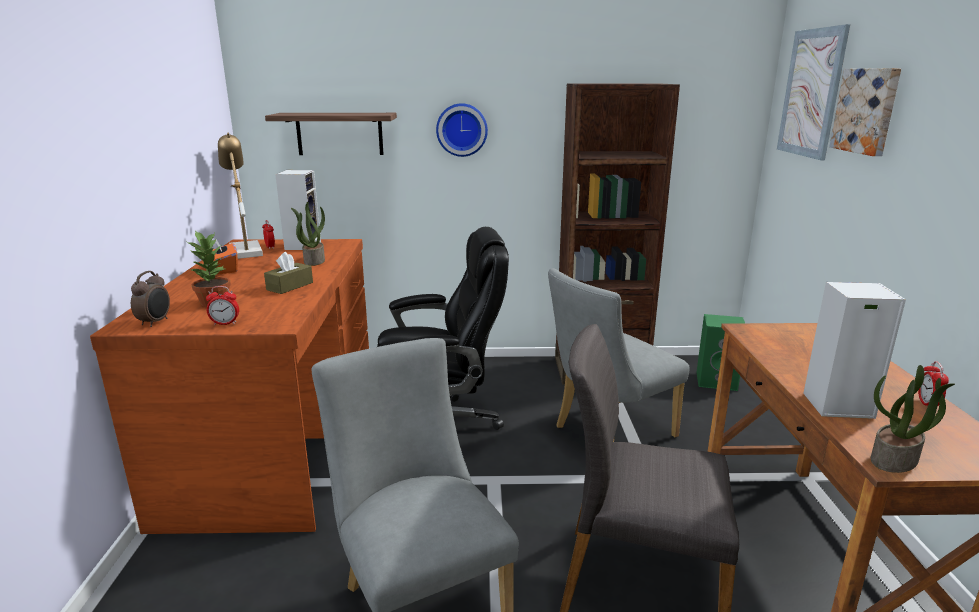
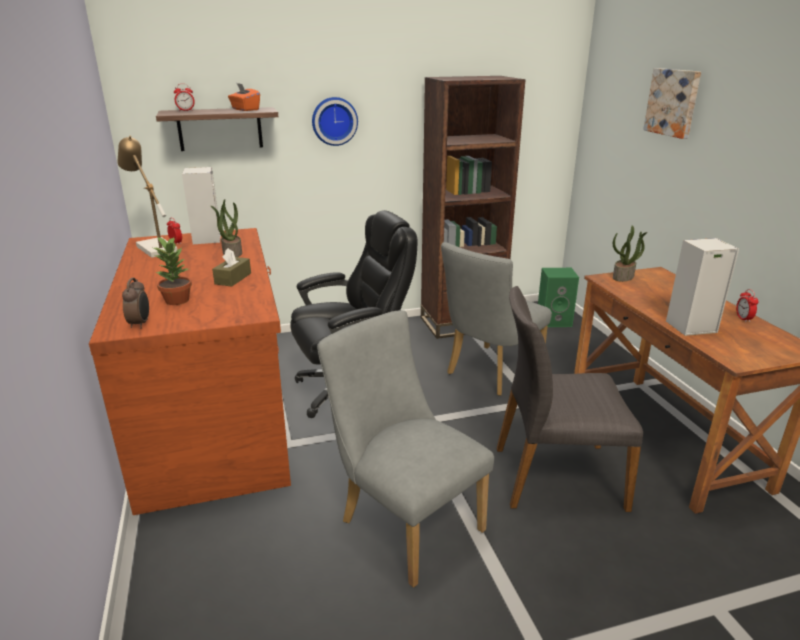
camera: 15 degrees left, 5 degrees up
(225, 269) = (154, 268): orange tissue box -> orange tissue box (245, 109)
(225, 323) = (207, 318): alarm clock -> alarm clock (186, 110)
(811, 93) = (622, 85): picture -> none
(894, 460) = (740, 358): potted plant -> potted plant (623, 277)

